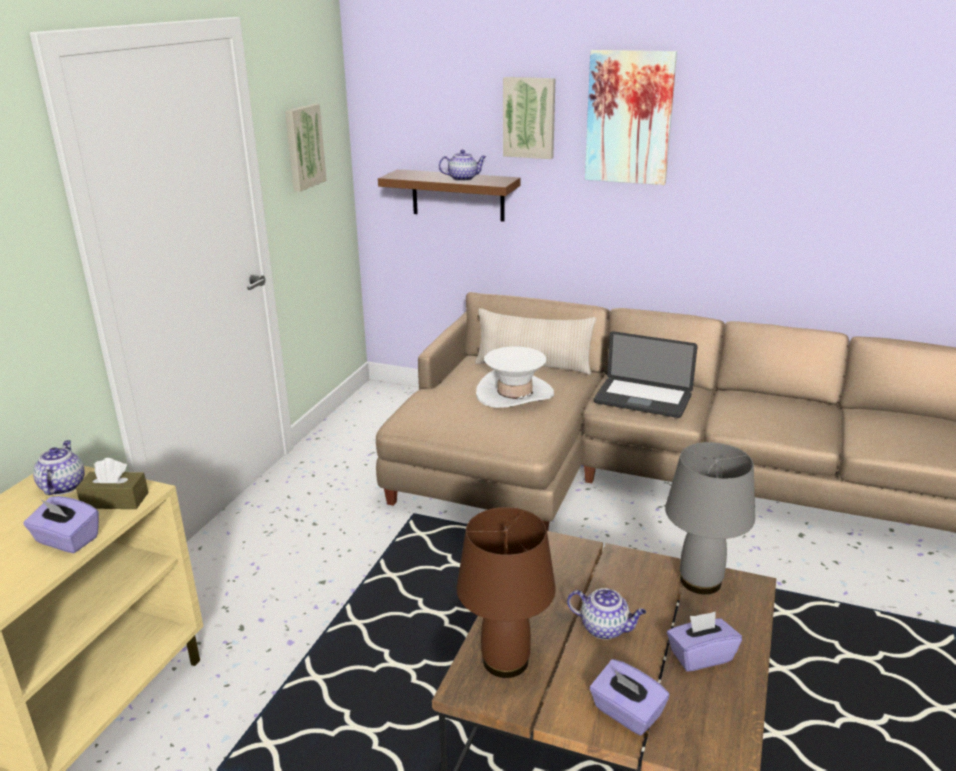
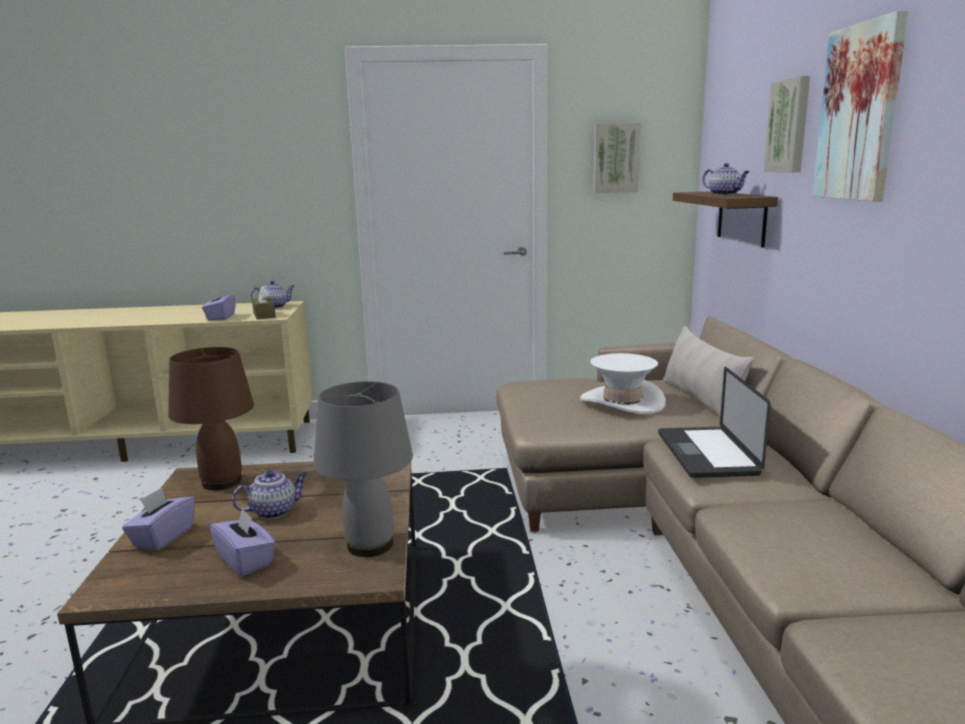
camera: 65 degrees right, 10 degrees down
(605, 628) = (274, 511): teapot -> teapot turned 120 degrees counterclockwise

